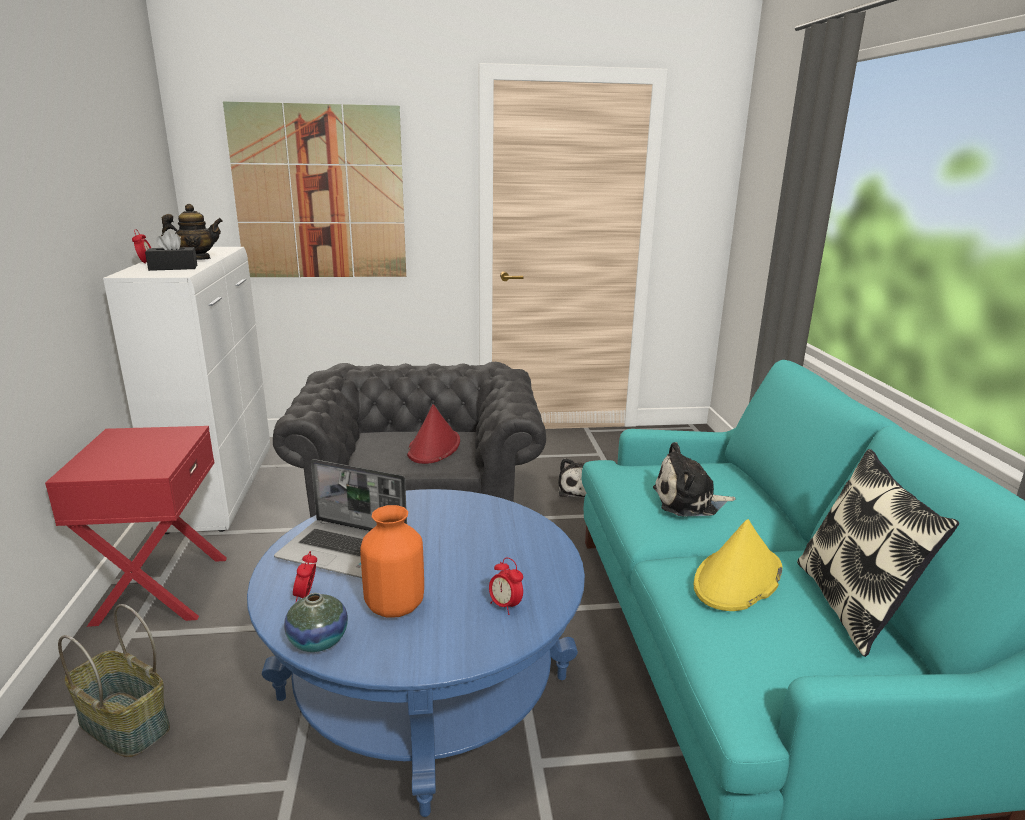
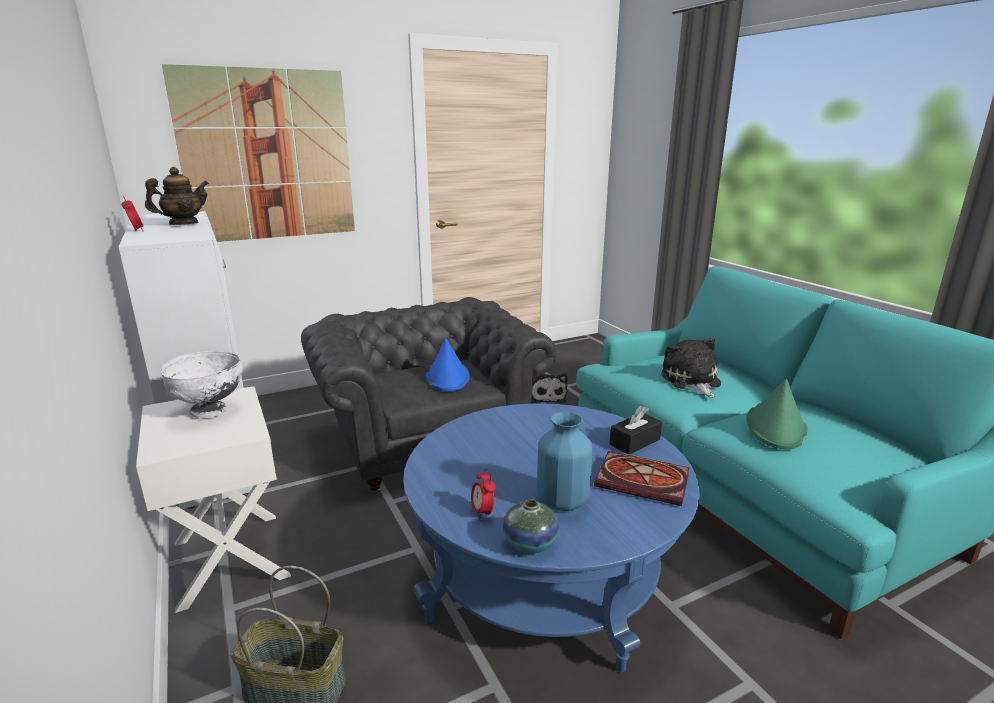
camera: 20 degrees left, 0 degrees up
(148, 444) = (210, 412): none -> white bowl
(160, 589) = (228, 559): red nightstand -> white nightstand
(173, 268) = (177, 232): black tissue box -> black tissue box (634, 442)
(345, 551) = (474, 469): laptop -> none
(394, 606) = (562, 502): orange vase -> blue vase
(434, 447) = (447, 377): red hat -> blue hat
(505, 606) = (644, 481): alarm clock -> book
(689, 501) = (691, 381): plush toy -> plush toy turned 105 degrees clockwise
(737, 579) = (776, 427): yellow hat -> green hat
(852, 605) = (855, 428): pillow -> none

